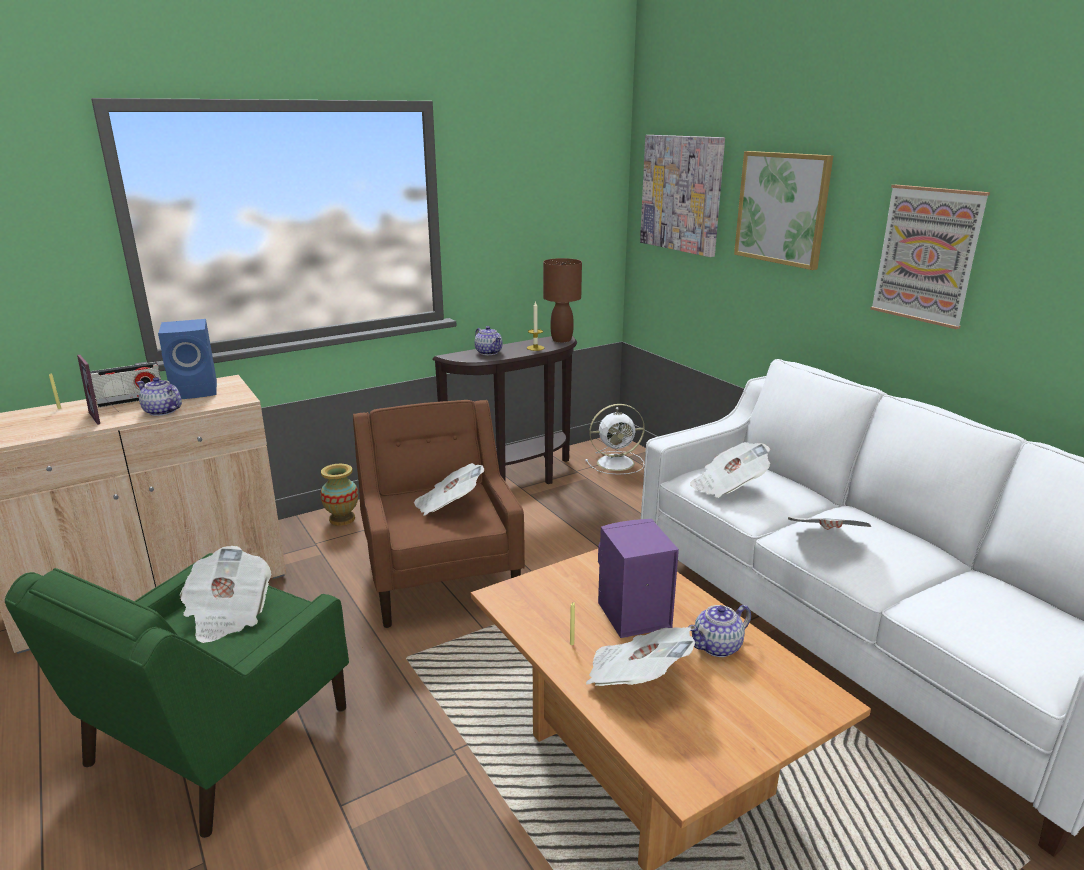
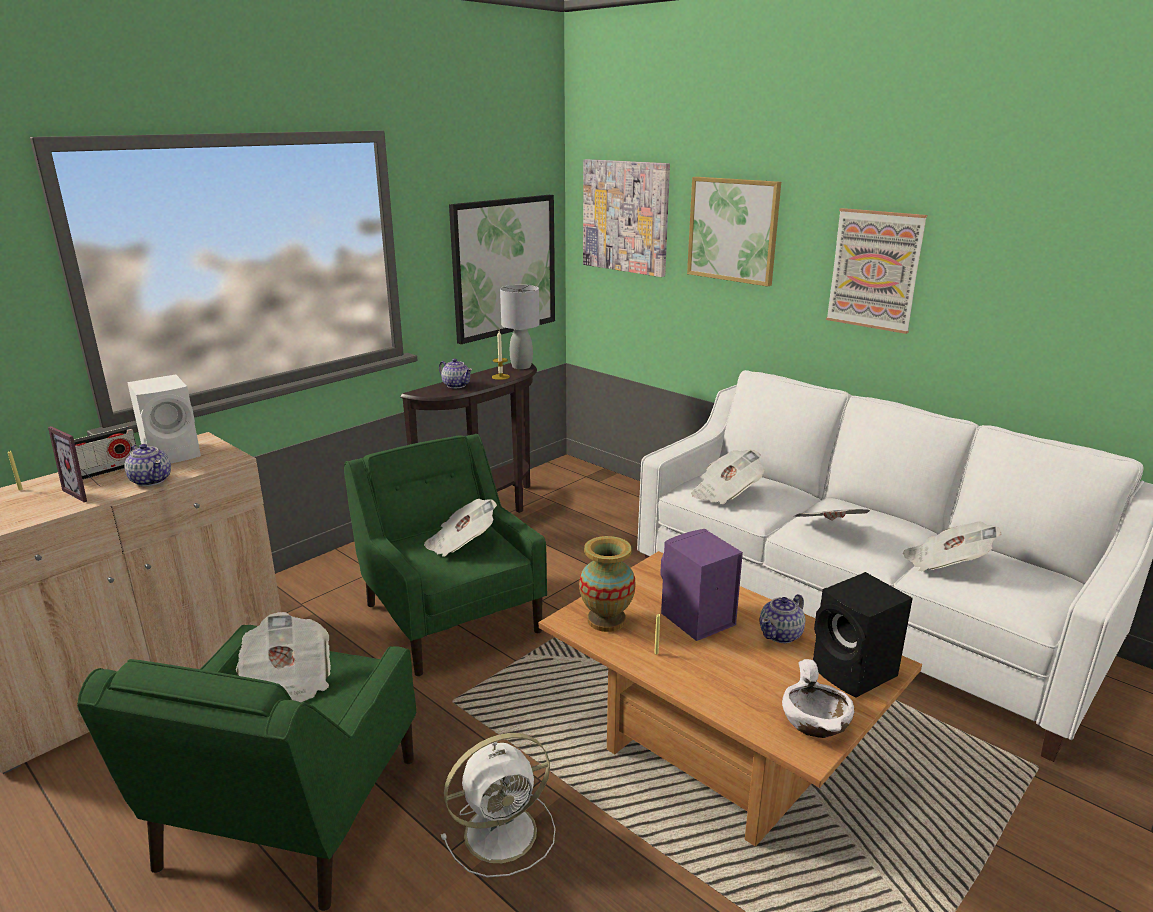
camera: 15 degrees left, 0 degrees up
(162, 411) = (151, 480): teapot -> teapot turned 150 degrees counterclockwise
(197, 390) = (174, 454): blue speaker -> white speaker
(342, 519) = (319, 575): vase -> vase (606, 620)
(441, 575) = (451, 616): brown armchair -> green armchair
(556, 240) = (504, 267): none -> picture
(561, 340) = (521, 366): brown table lamp -> grey table lamp
(617, 463) = (578, 484): white fan -> white fan (504, 831)
(635, 678) = (726, 673): newspaper -> newspaper (945, 565)
(708, 752) = (815, 722): none -> white bowl
(783, 705) = (855, 674): none -> black speaker

